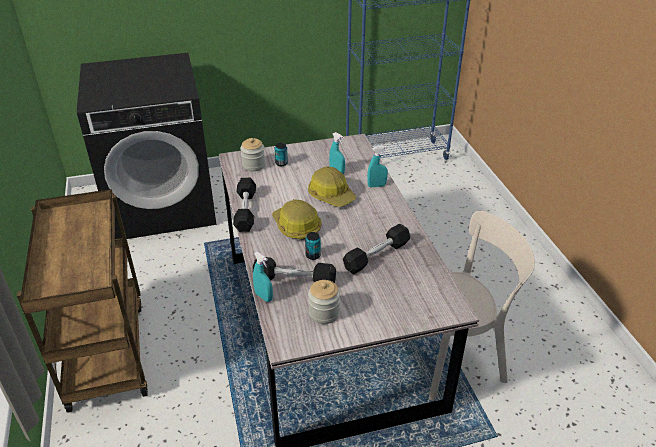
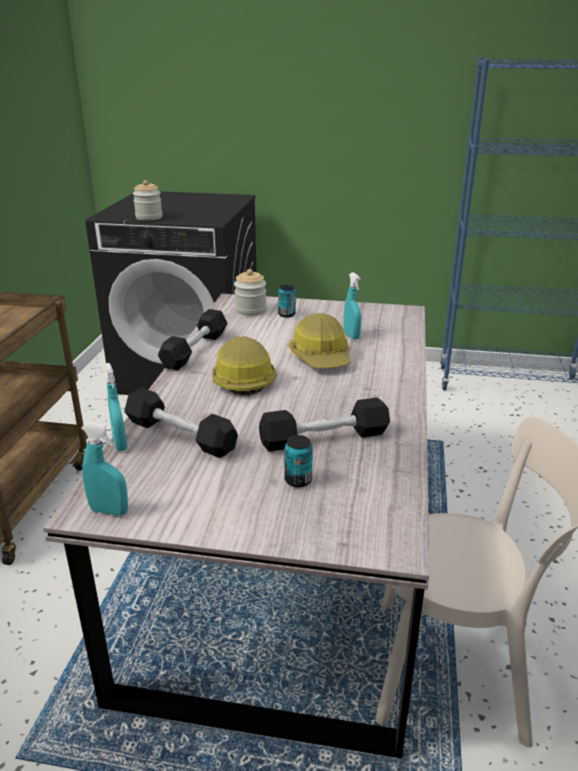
camera: 25 degrees right, 10 degrees down
(313, 255) = (233, 415): can -> can (298, 480)
(324, 313) = (179, 487): jar -> jar (149, 217)
(376, 185) = (395, 360): turquoise spray bottle -> turquoise spray bottle (109, 511)

